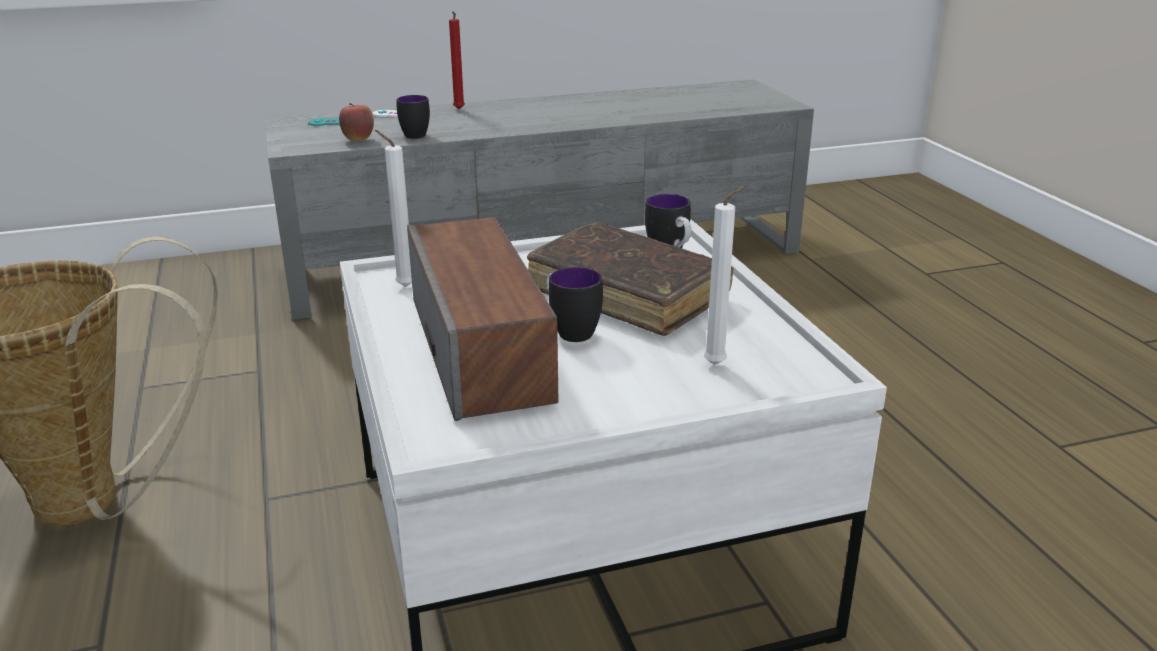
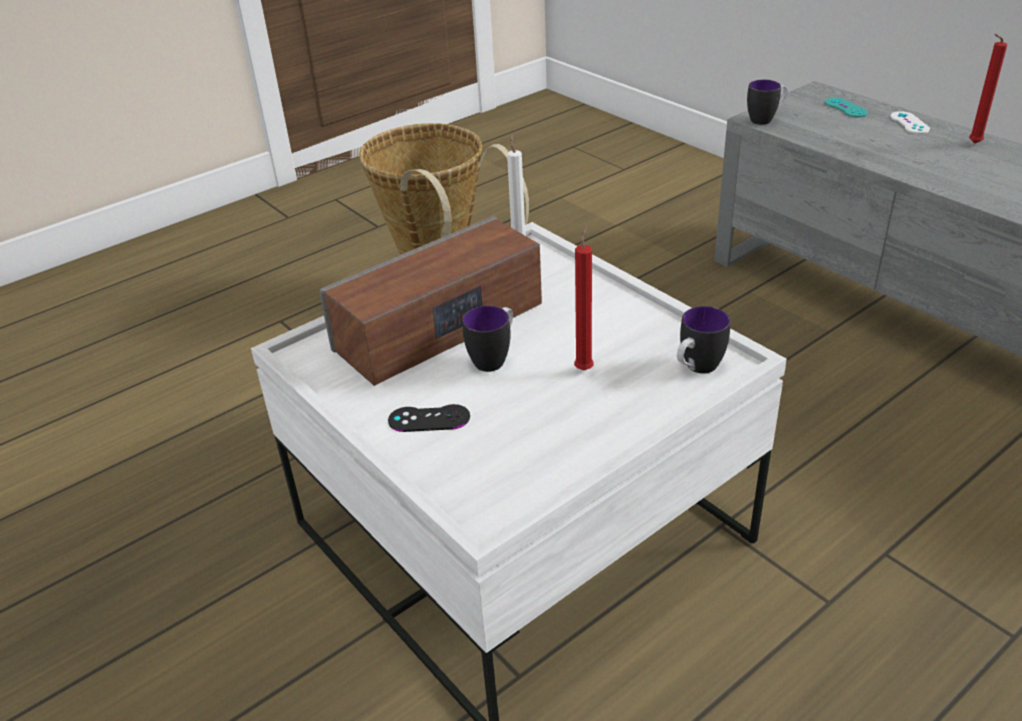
camera: 70 degrees right, 10 degrees up
(358, 140) = (816, 134): apple -> none
(415, 134) = (868, 150): mug -> mug (765, 119)
(627, 294) = (584, 368): brown book -> red candle
(646, 381) = (429, 419): none -> black game controller
(718, 364) = (479, 451): white candle -> none

